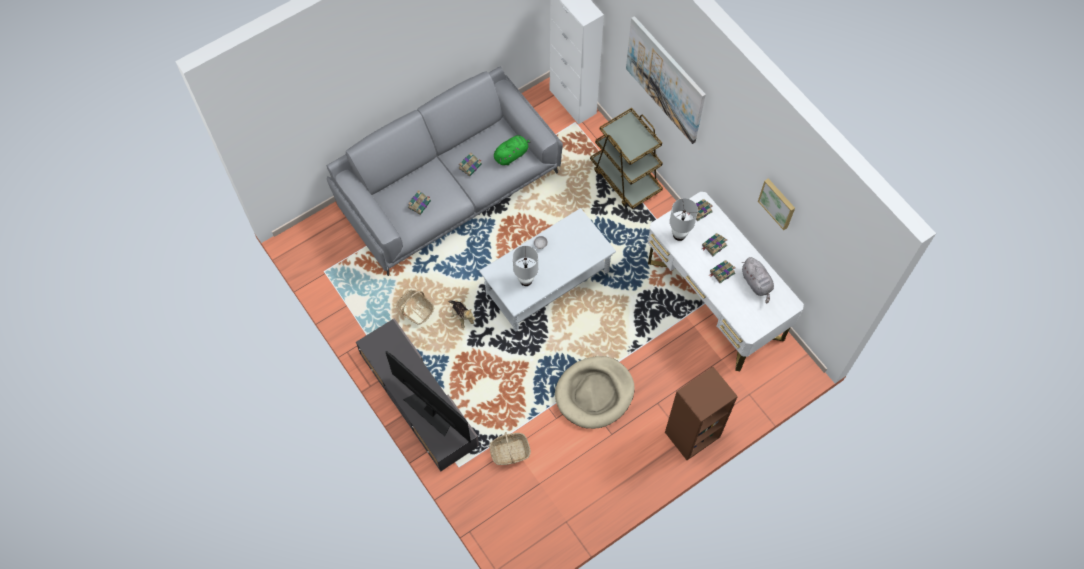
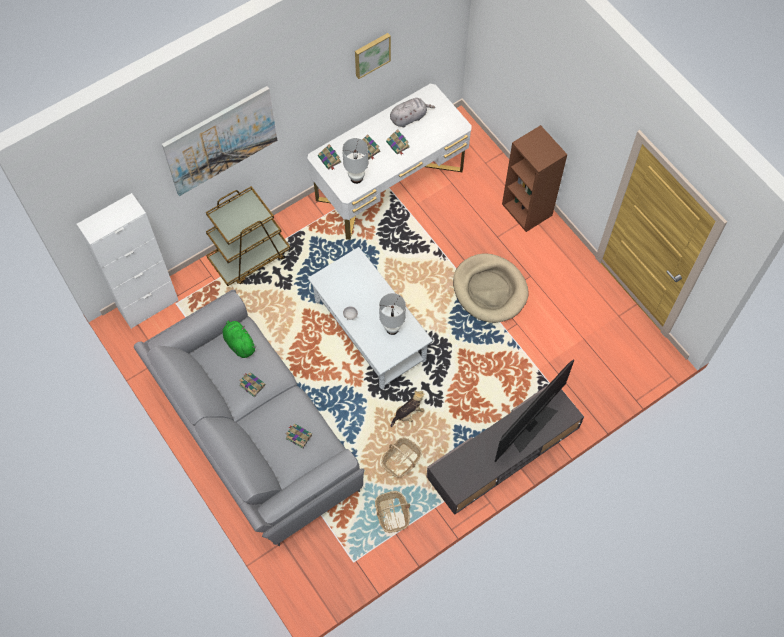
camera: 90 degrees left, 0 degrees up
(510, 452) = (554, 365): basket -> basket (392, 514)

